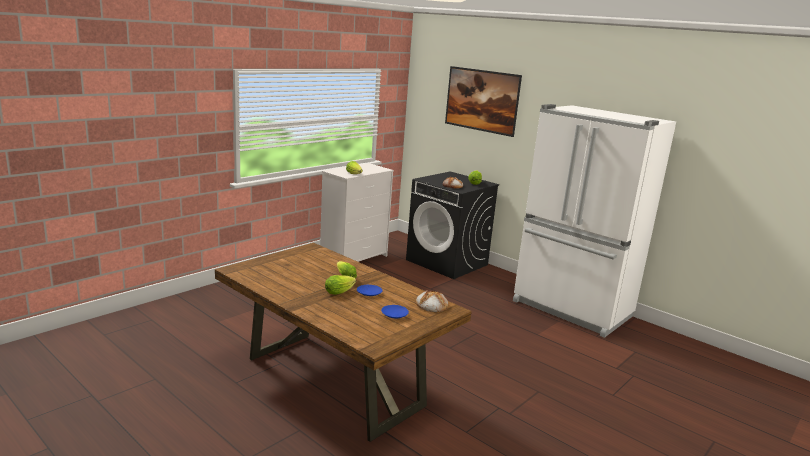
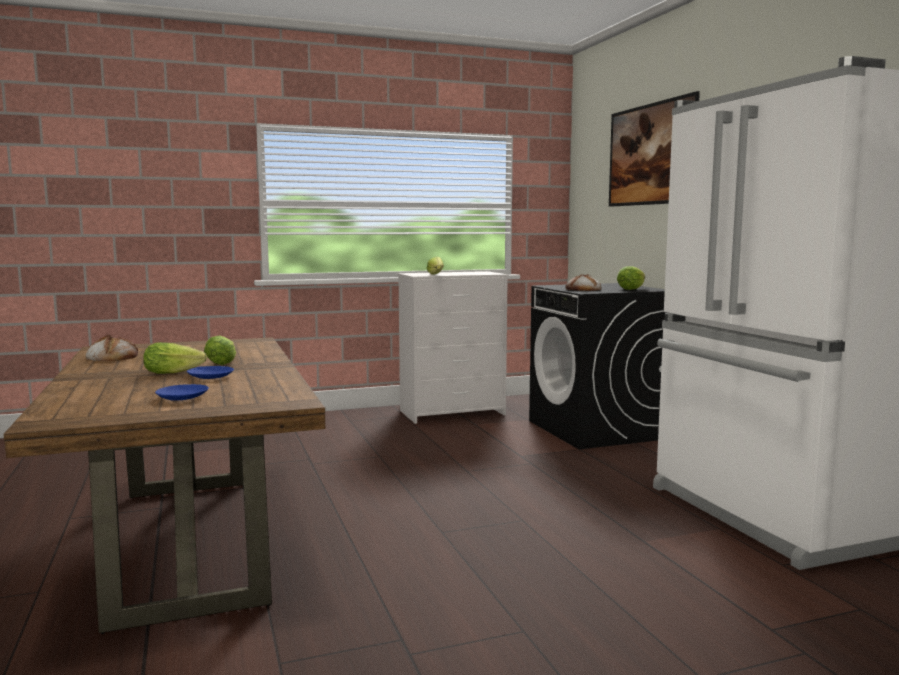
camera: 30 degrees right, 10 degrees down
(431, 305) = (272, 395): bread -> bread (112, 357)

